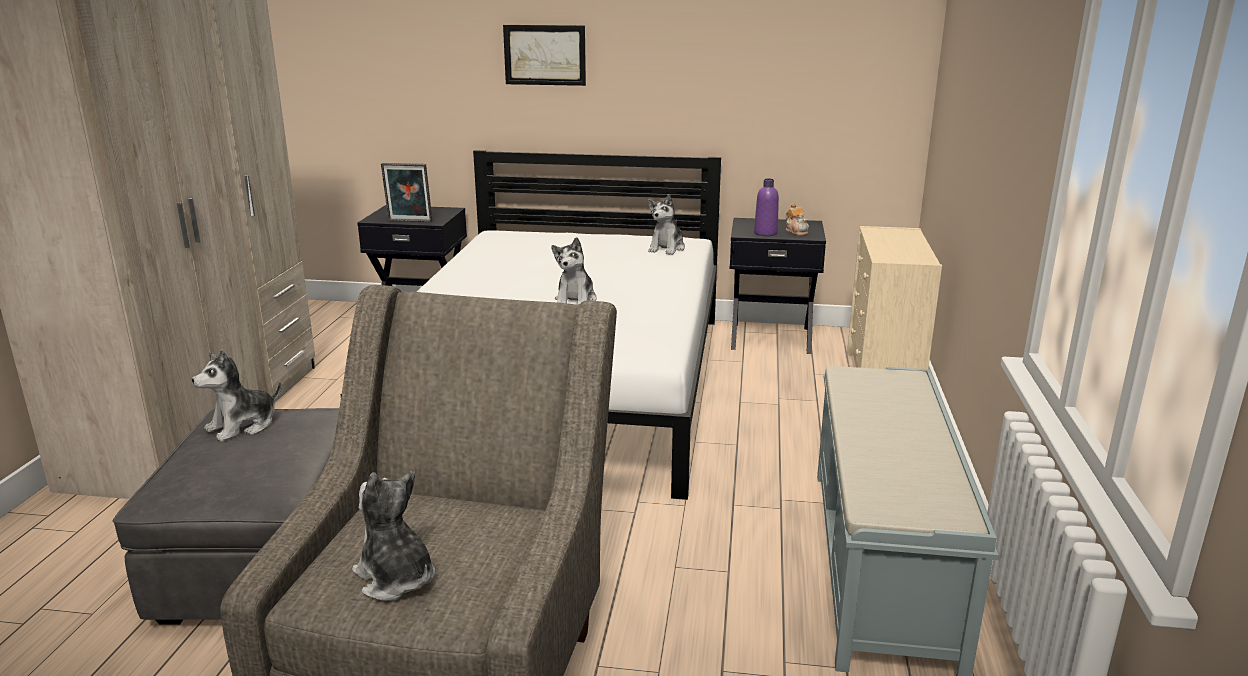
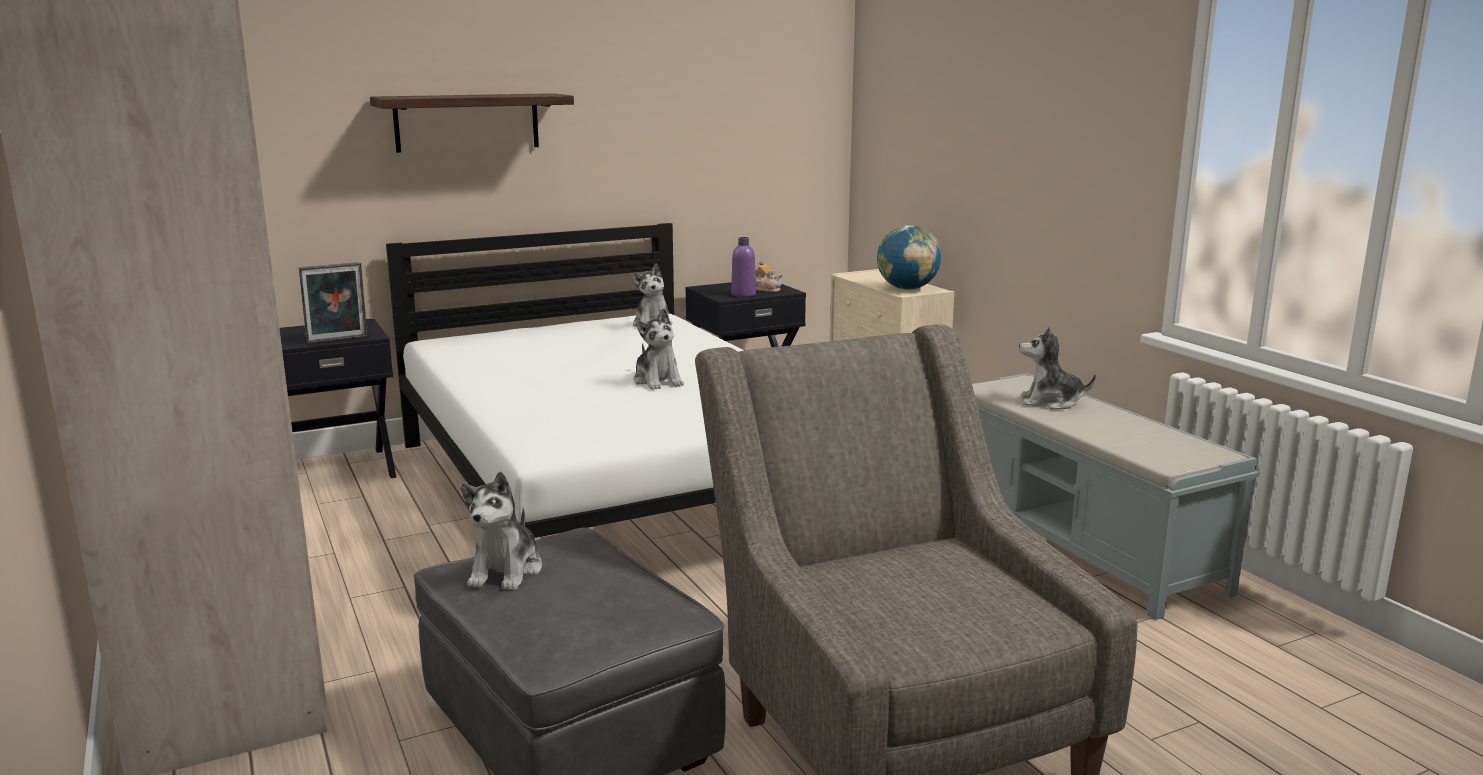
camera: 35 degrees left, 5 degrees down
(396, 578) = (950, 615): plush toy -> plush toy (1050, 402)
(544, 55) = (467, 122): picture -> shelf
(898, 254) = (907, 289): none -> globe

